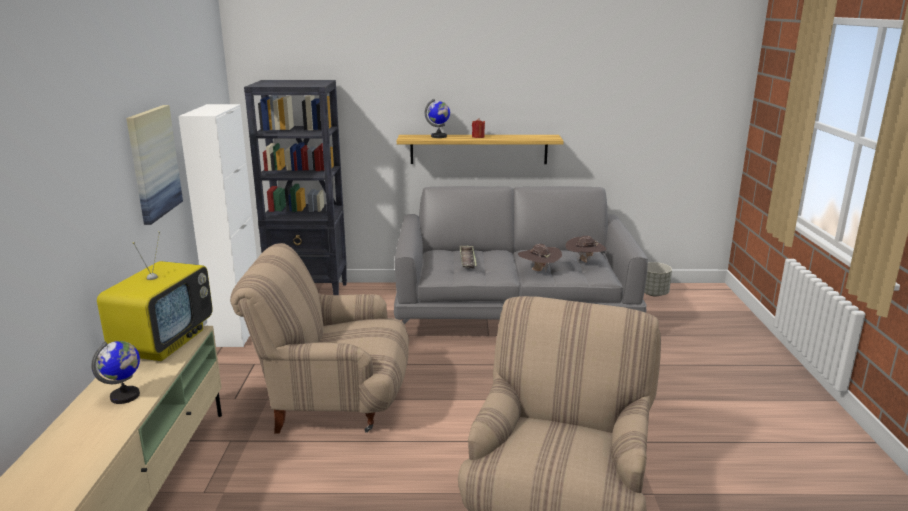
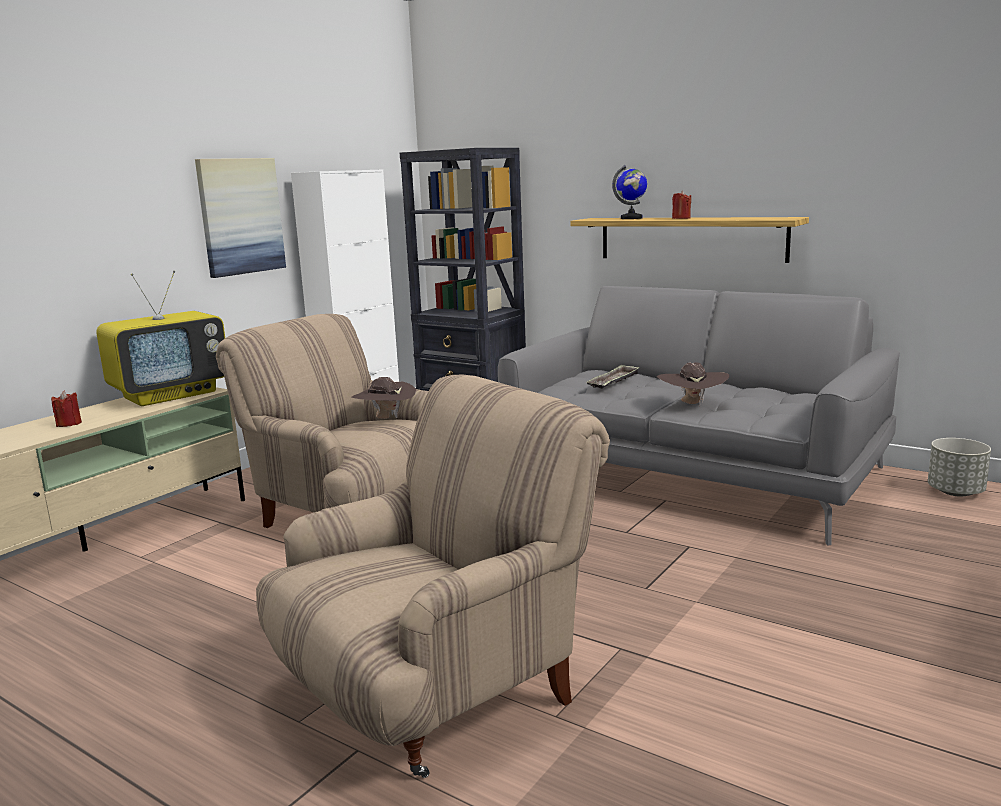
camera: 35 degrees right, 5 degrees down
(125, 396) = (69, 424): globe -> red candle
(584, 262) = (777, 403): brown hat -> brown hat (385, 418)

